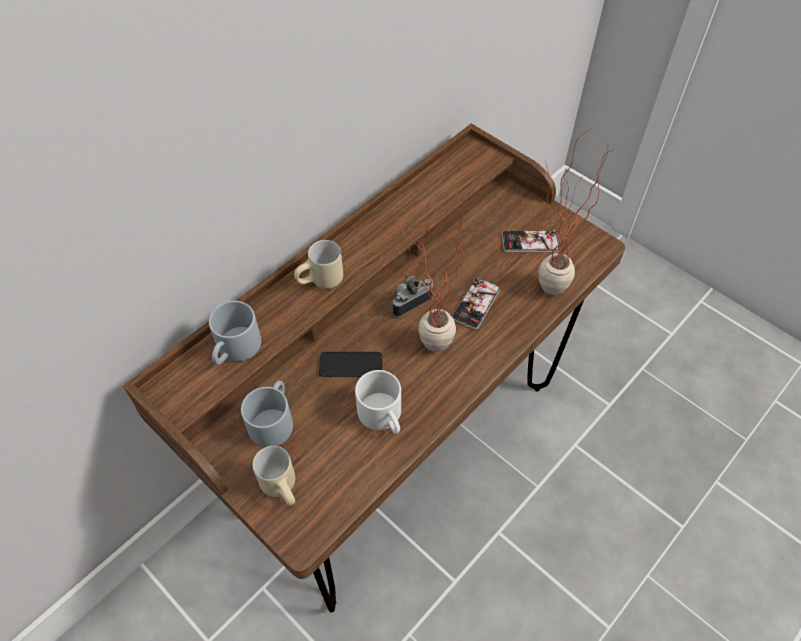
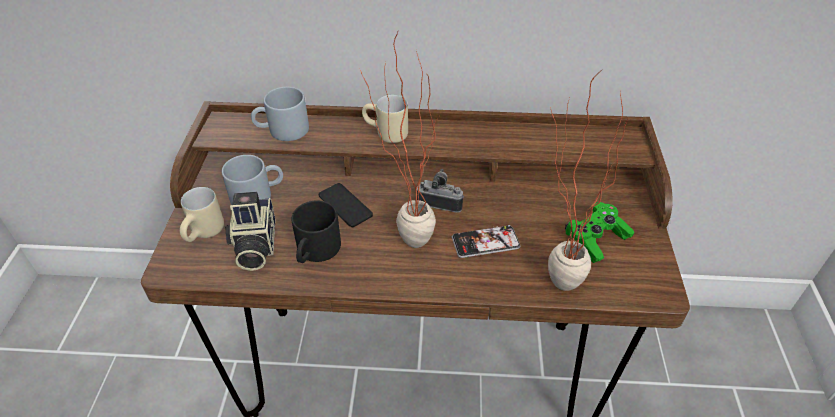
camera: 50 degrees right, 10 degrees down
(335, 457) = (254, 246): none -> camera
(384, 416) = (316, 251): white mug -> black mug
(530, 242) = (596, 239): phone -> green game controller

